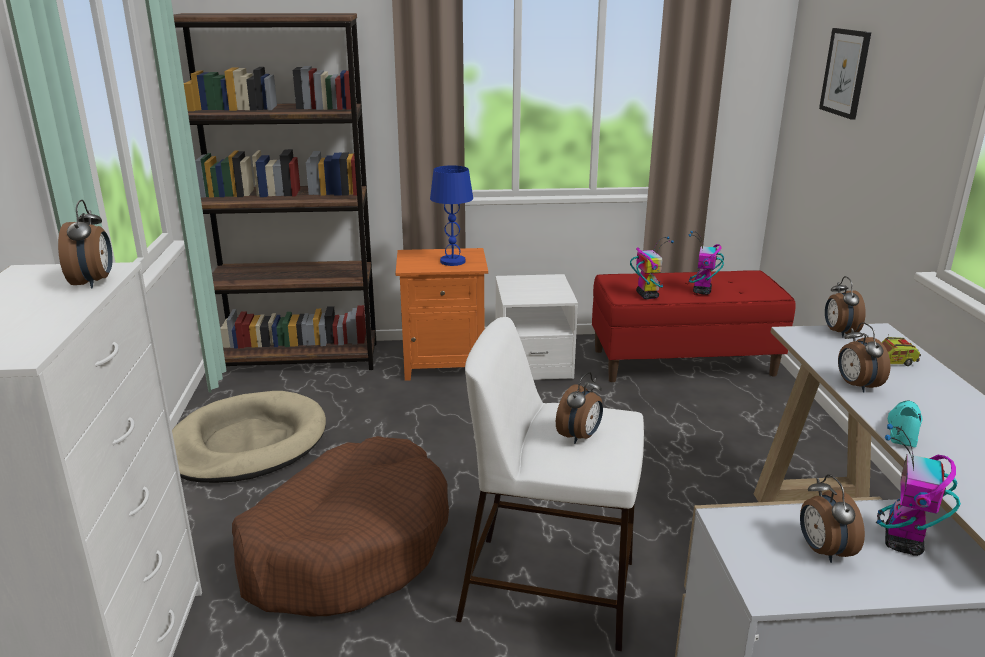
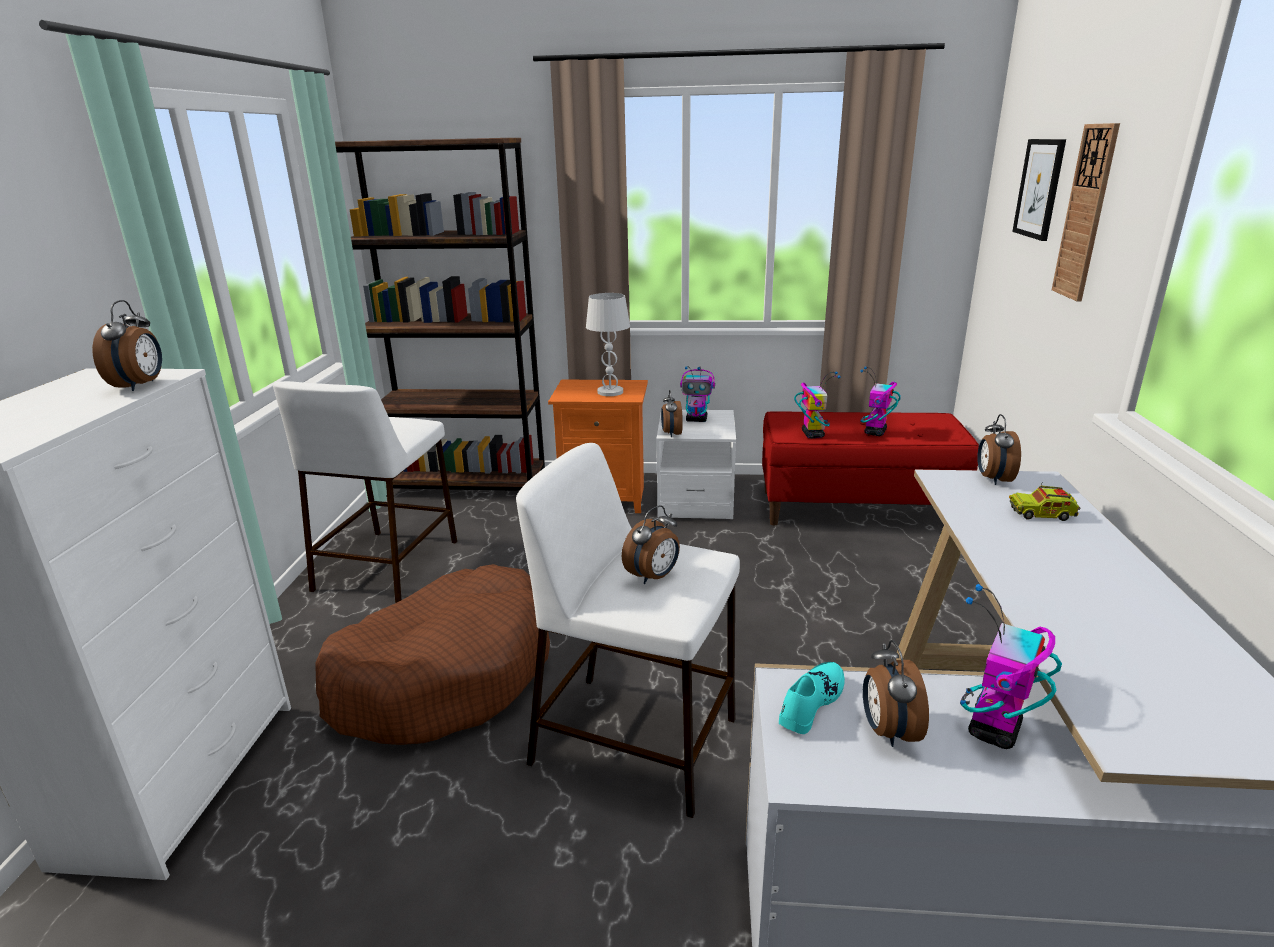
camera: 10 degrees right, 0 degrees up
(247, 443) = (387, 564): beige dog bed -> white stool
(452, 261) = (610, 392): blue table lamp -> white table lamp
(534, 285) = (697, 420): none -> toy robot
(856, 386) = (989, 540): alarm clock -> alarm clock (671, 434)
(894, 98) = (1085, 213): none -> wall clock
(903, 429) = (1028, 594): turquoise shoe -> turquoise shoe (810, 703)

